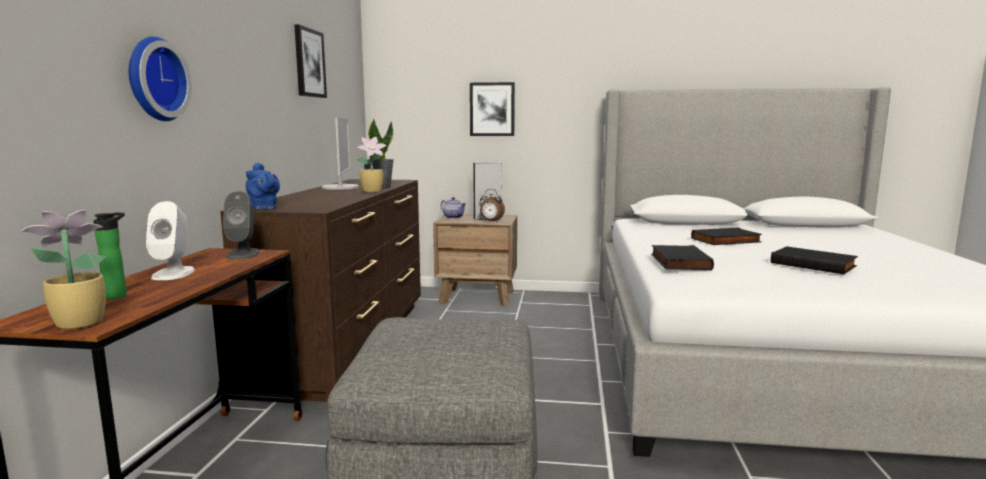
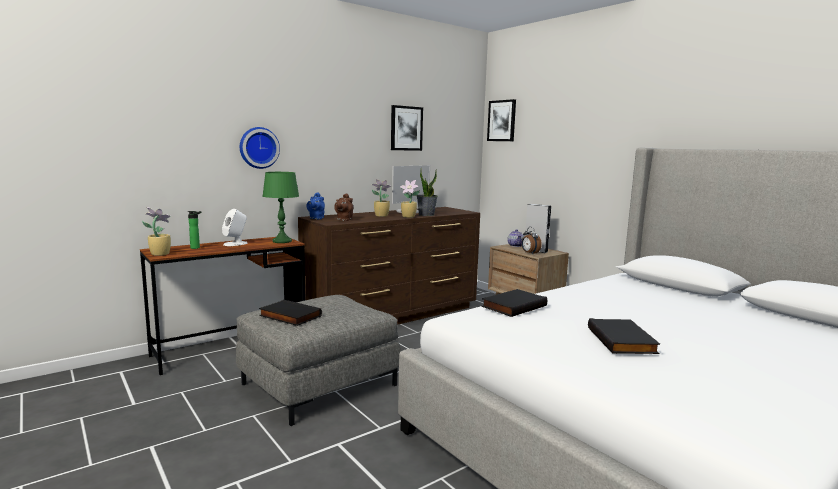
camera: 45 degrees right, 0 degrees up
(243, 254) = (282, 241): grey speaker -> green table lamp
(313, 204) = (344, 220): none -> brown teapot
(333, 195) = (381, 216): none -> potted plant
(492, 109) = (560, 160): picture -> picture (502, 121)
(726, 241) = (636, 306): black book -> black book (289, 316)

